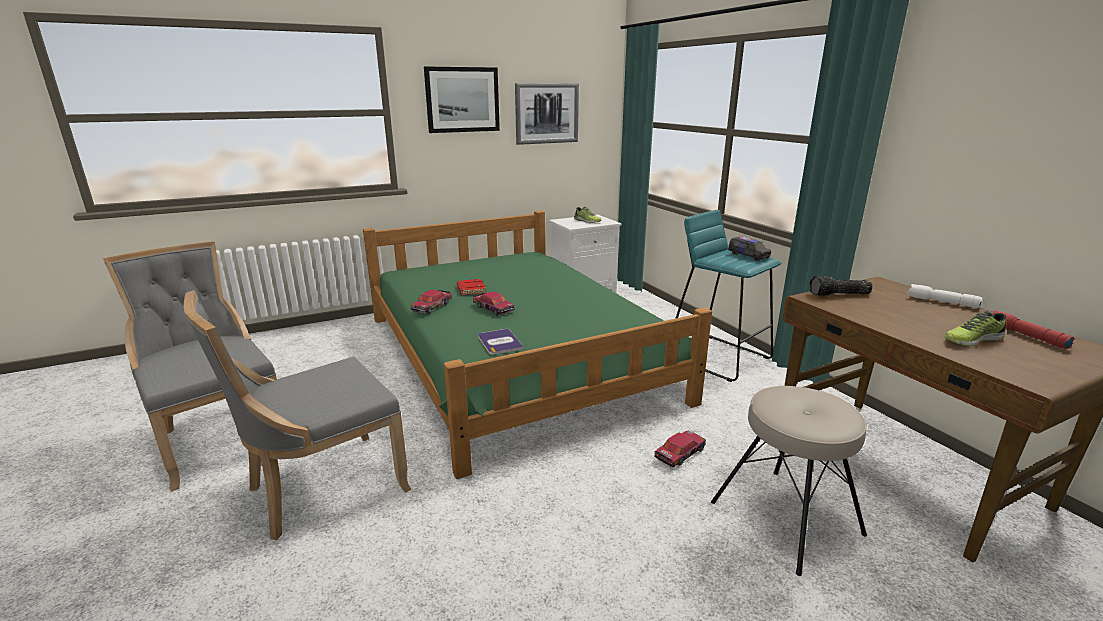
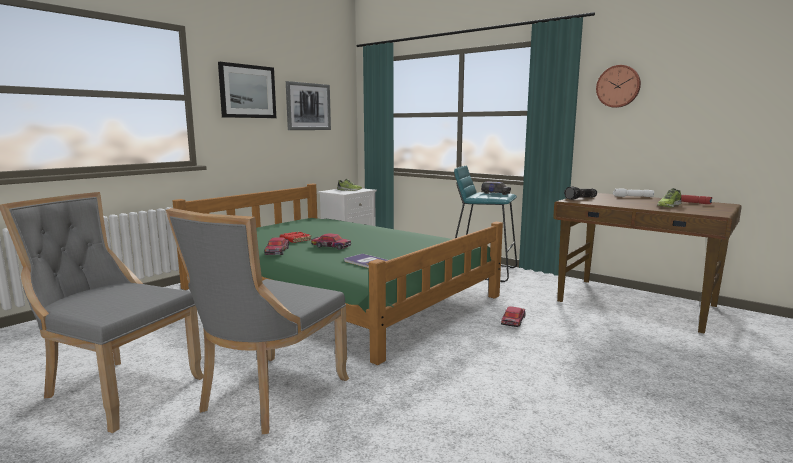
camera: 25 degrees left, 10 degrees down
(785, 518) = (603, 337): beige stool -> none
(960, 110) = (618, 86): none -> wall clock

